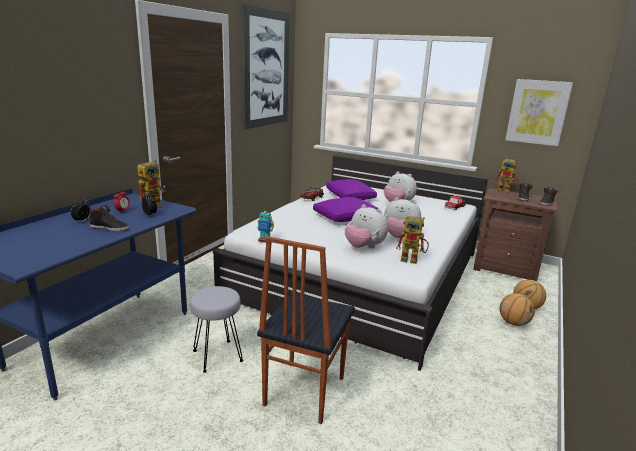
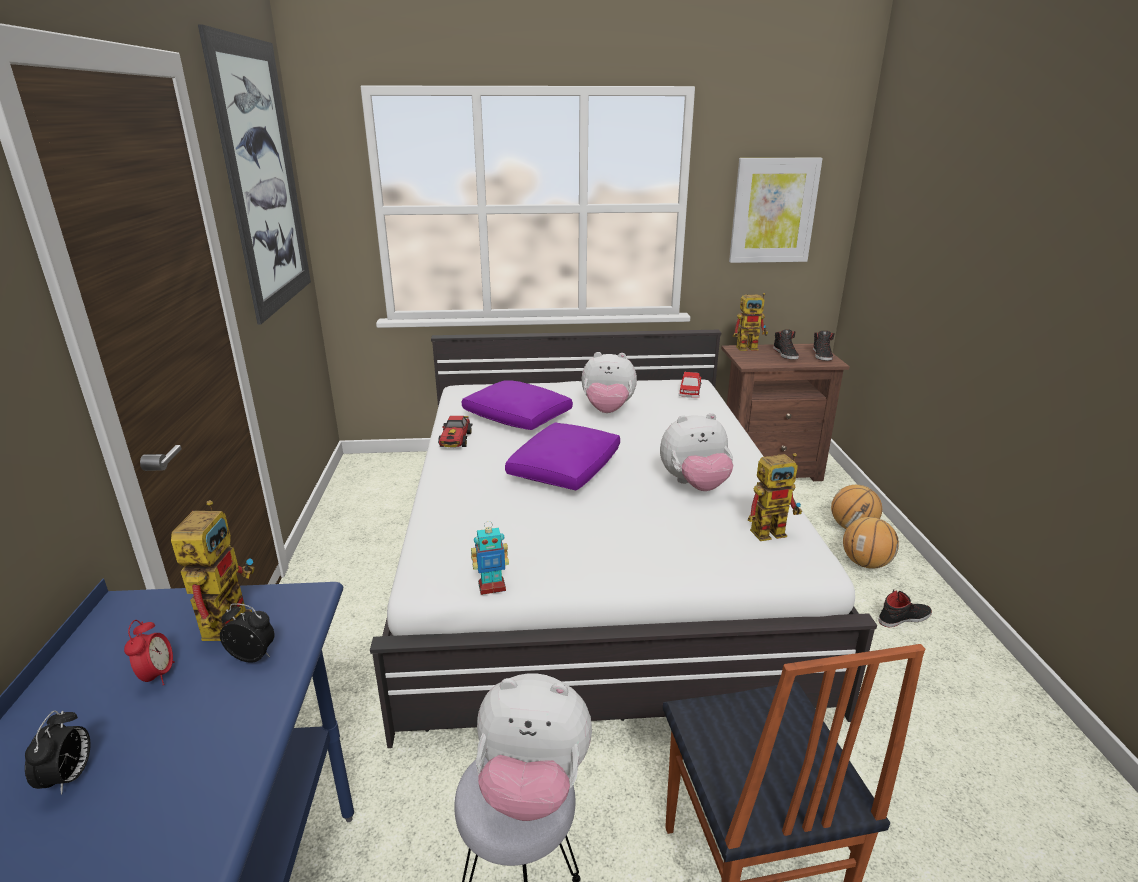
camera: 30 degrees left, 5 degrees up
(110, 228) = (193, 765): black shoe -> black shoe (903, 618)
(364, 247) = (674, 531): plush toy -> plush toy (532, 785)

